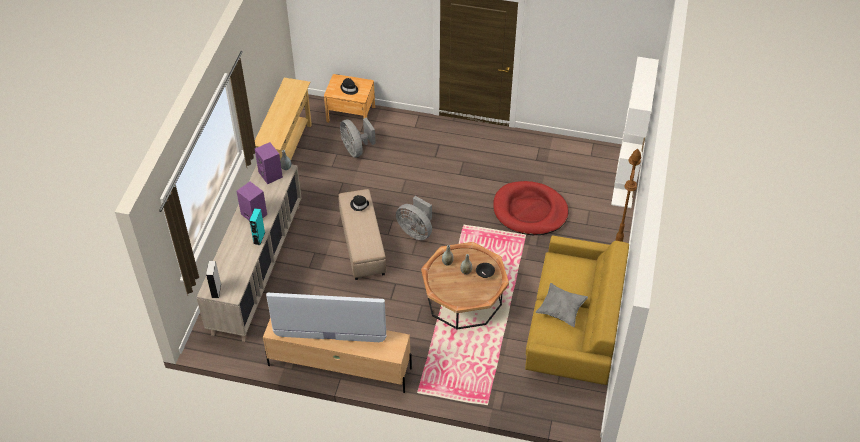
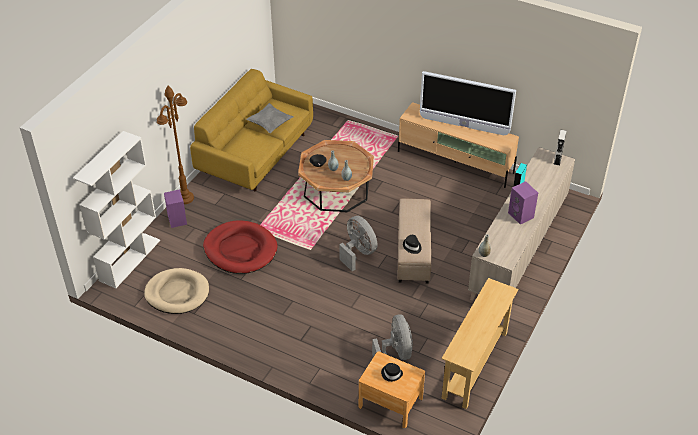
camera: 165 degrees left, 5 degrees down
(271, 175) = (500, 250): purple speaker -> purple speaker (176, 219)
(563, 160) = (177, 293): none -> beige dog bed

